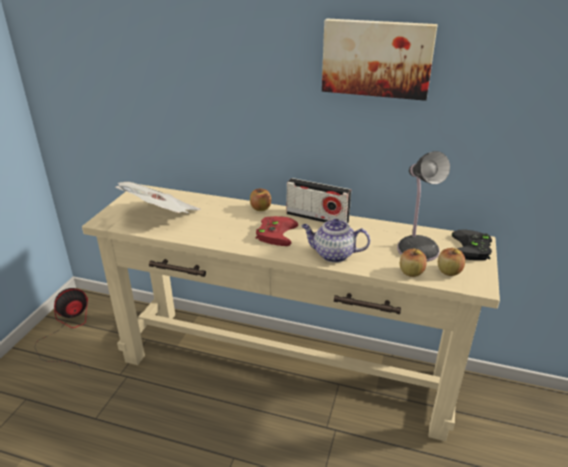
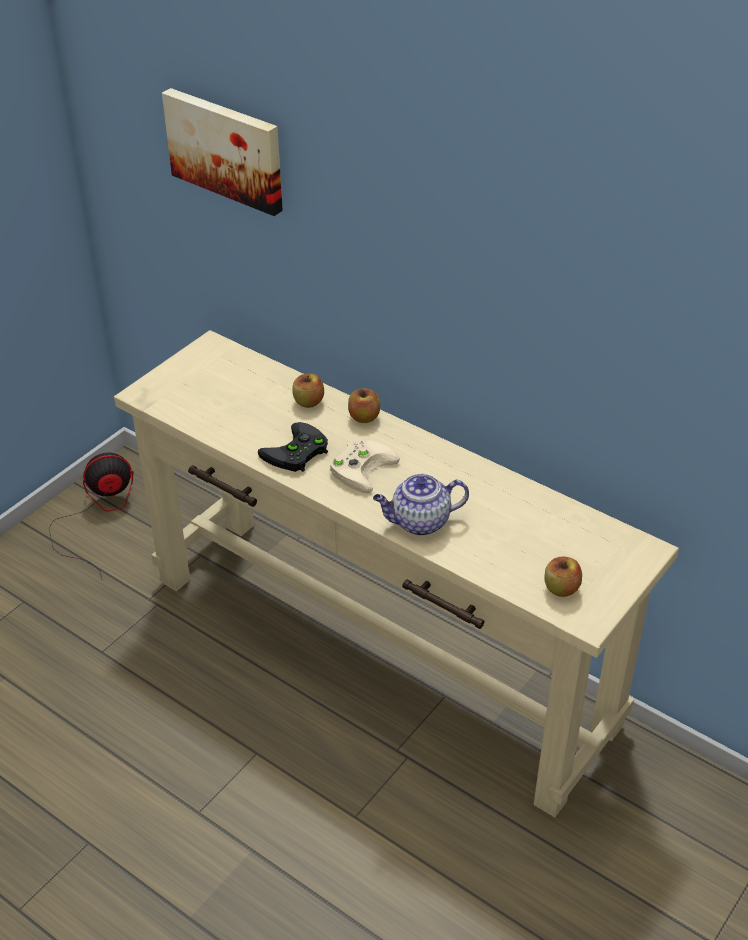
camera: 20 degrees right, 10 degrees up
(162, 216) = (223, 401): newspaper -> none
(275, 233) = (361, 466): red game controller -> beige game controller
(317, 218) = (435, 453): radio -> none
(333, 255) = (419, 522): teapot -> teapot turned 45 degrees counterclockwise
(377, 58) = (526, 259): picture -> picture (226, 149)
(411, 272) = (507, 577): apple -> apple (308, 402)
(416, 248) = (544, 540): table lamp -> none
(472, 249) = (623, 561): black game controller -> black game controller (296, 453)

